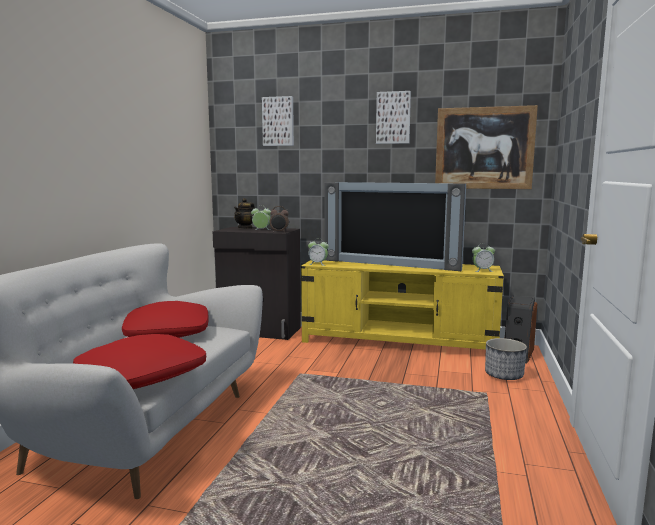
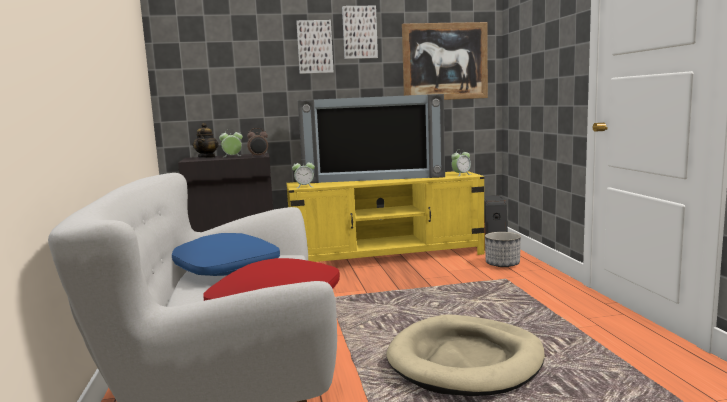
camera: 25 degrees left, 0 degrees up
(167, 332) = (224, 268): red pillow -> blue pillow
(278, 121) = (234, 36): picture -> picture (314, 47)
(339, 473) = (466, 361): none -> beige dog bed

